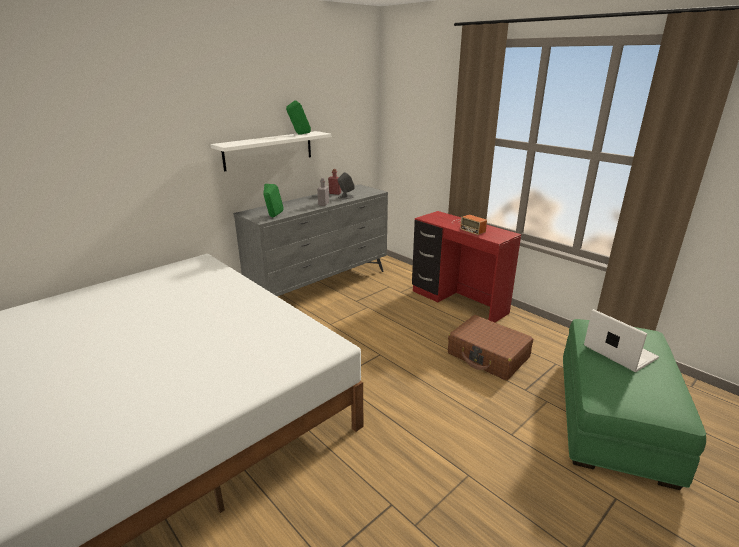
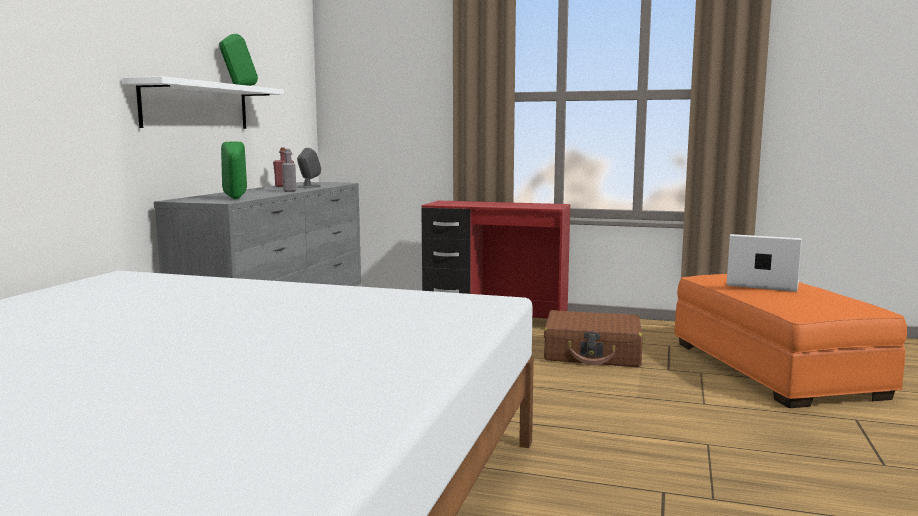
camera: 30 degrees left, 15 degrees down
(468, 226) = (501, 204): radio -> none
(613, 417) = (774, 368): green ottoman -> orange ottoman

